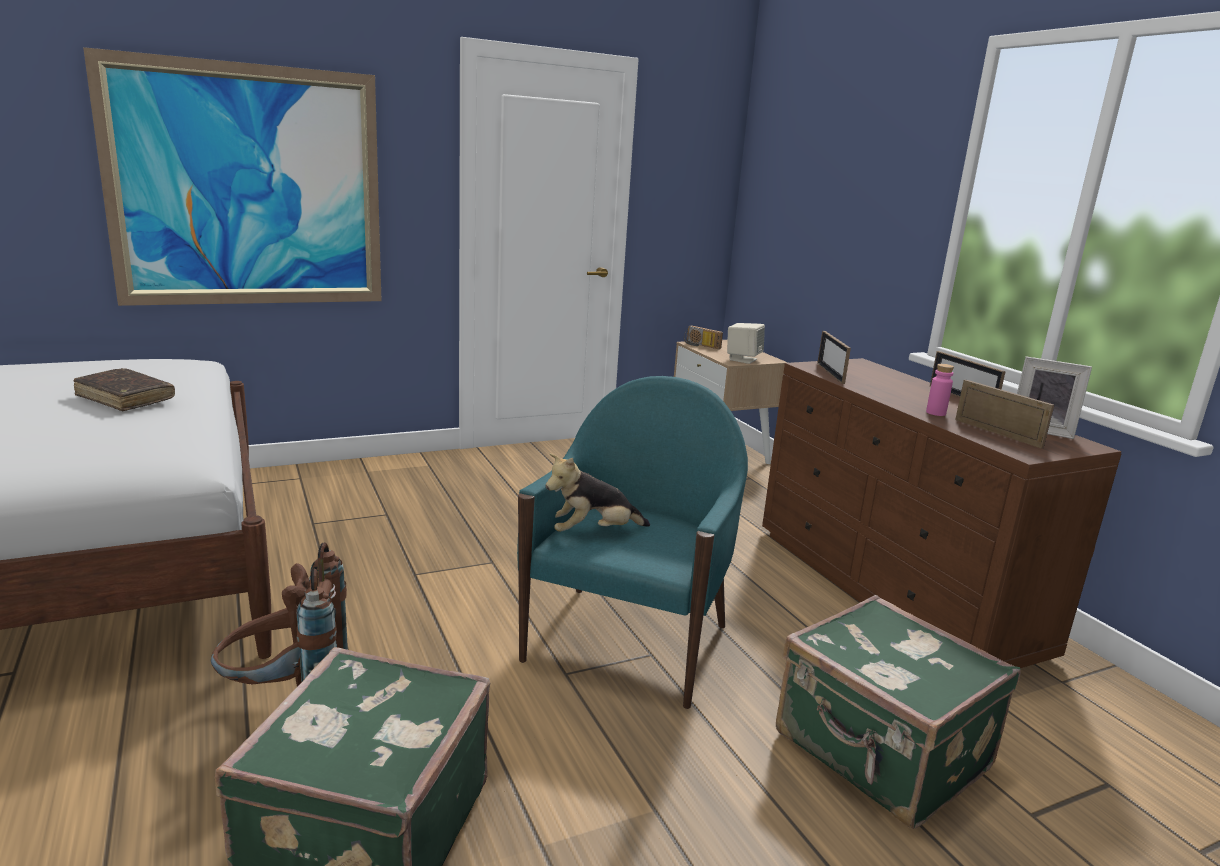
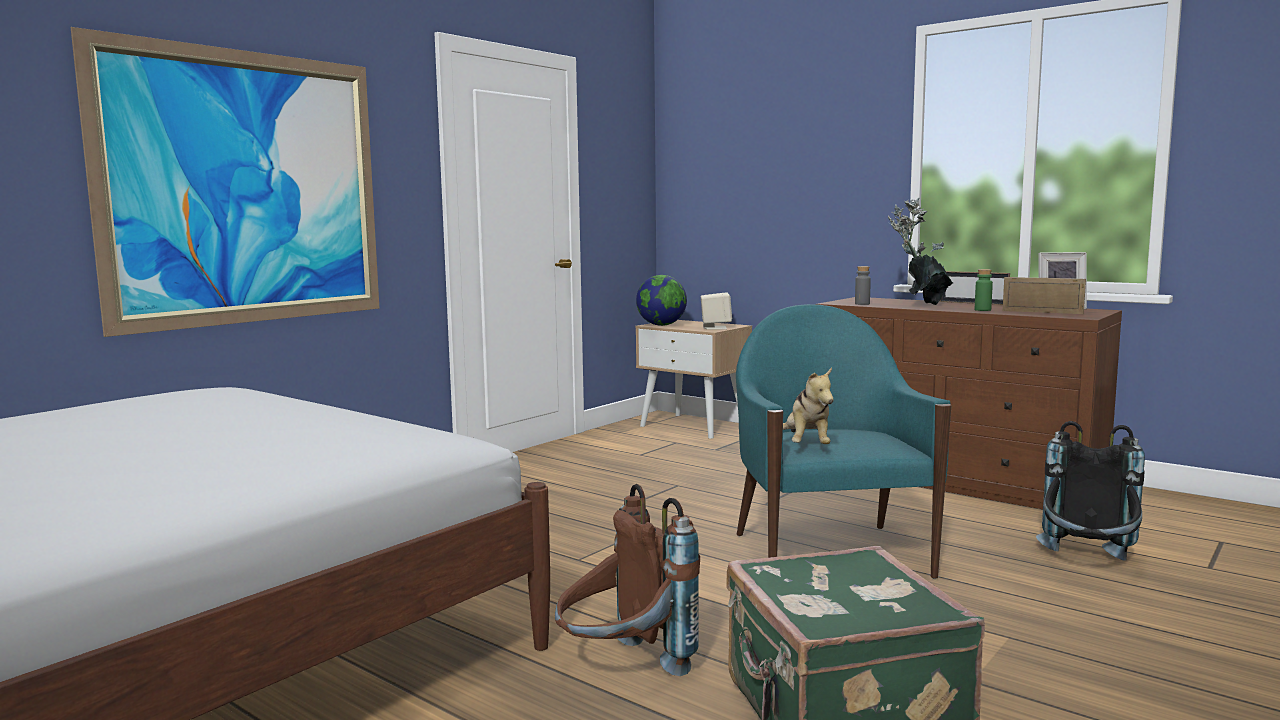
camera: 25 degrees left, 10 degrees down
(125, 398) = (262, 411): brown book -> none
(593, 532) = (806, 445): plush toy -> plush toy turned 45 degrees counterclockwise
(700, 345) = (661, 325): radio -> globe
(830, 373) = (862, 304): picture frame -> grey bottle
(880, 753) = (1087, 565): green suitcase -> black backpack
(892, 388) = (921, 304): none -> potted plant
(935, 413) = (982, 310): pink bottle -> green bottle

